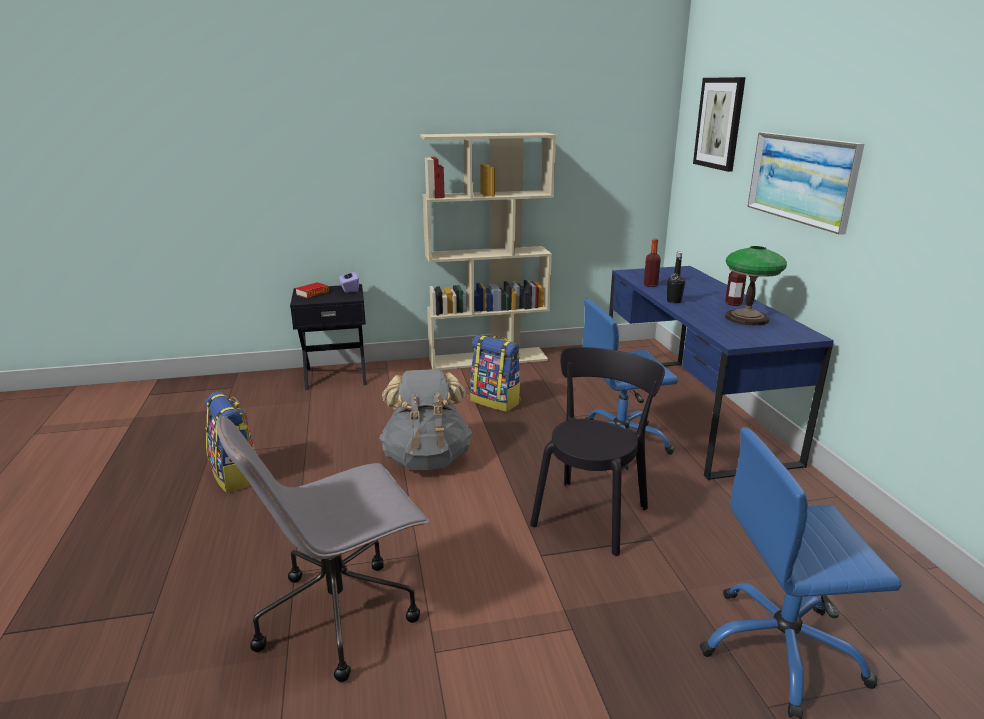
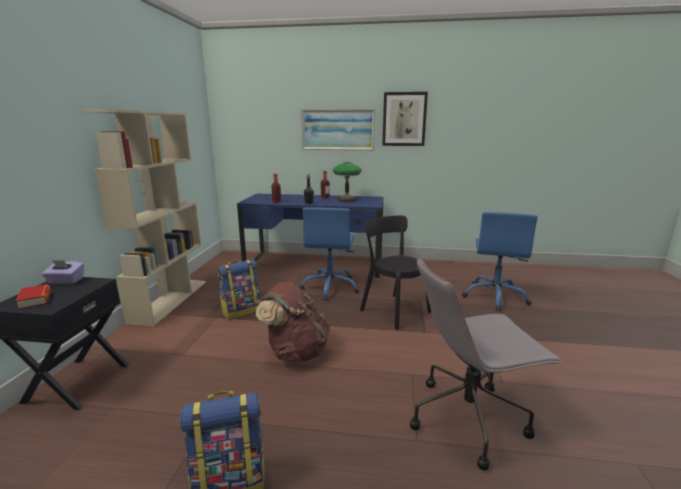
camera: 70 degrees left, 5 degrees down
(340, 614) = (468, 418): grey office chair -> grey office chair turned 90 degrees clockwise
(427, 458) = (295, 352): grey backpack -> brown backpack
(719, 123) = (258, 108): picture -> picture (404, 119)

